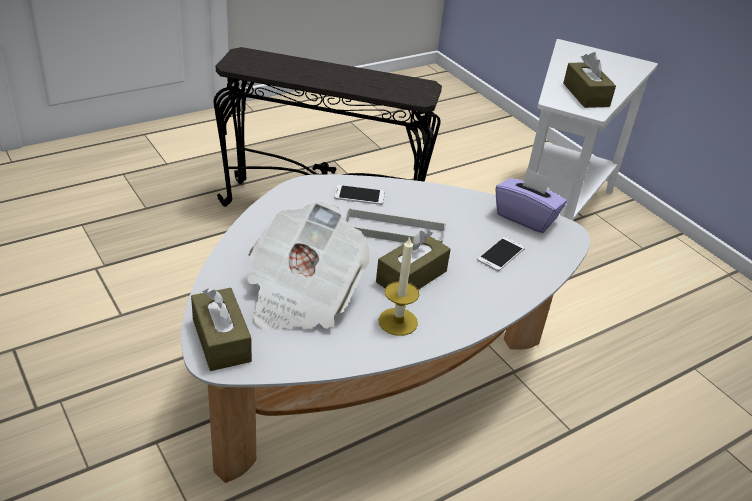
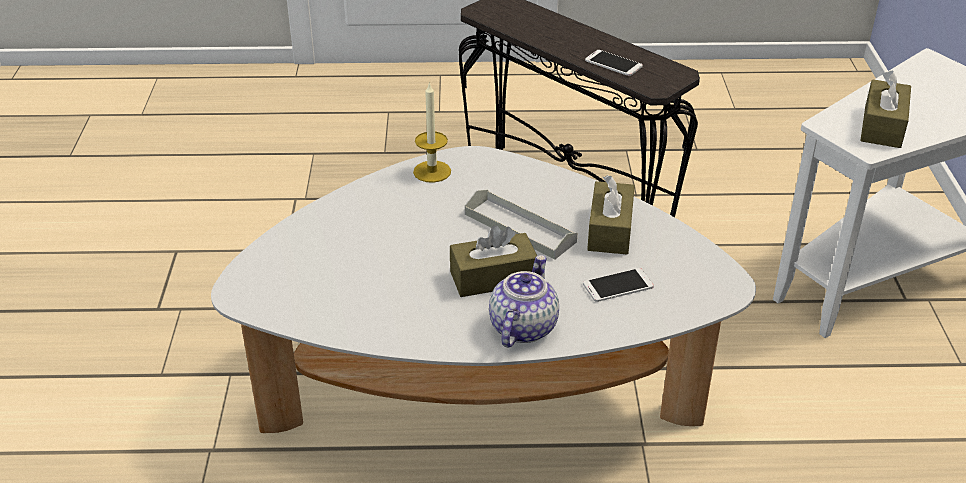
camera: 35 degrees right, 0 degrees up
(221, 340) = (258, 278): brown tissue box -> brown tissue box (610, 230)
(302, 294) = (367, 261): newspaper -> none
(359, 195) = (519, 181): phone -> phone (613, 63)
(398, 321) = (435, 316): candle -> candle (432, 171)
(467, 308) = (522, 327): none -> teapot
(526, 217) = (691, 256): purple tissue box -> none

